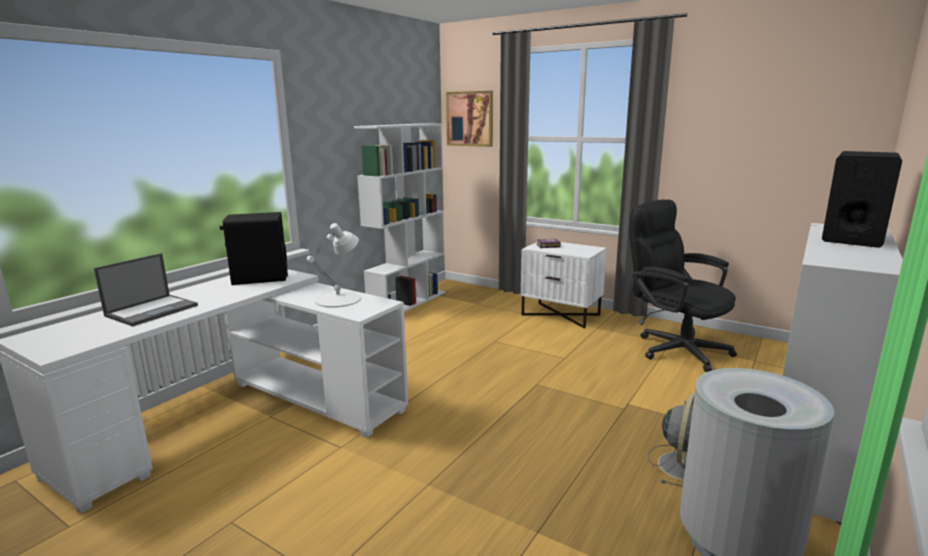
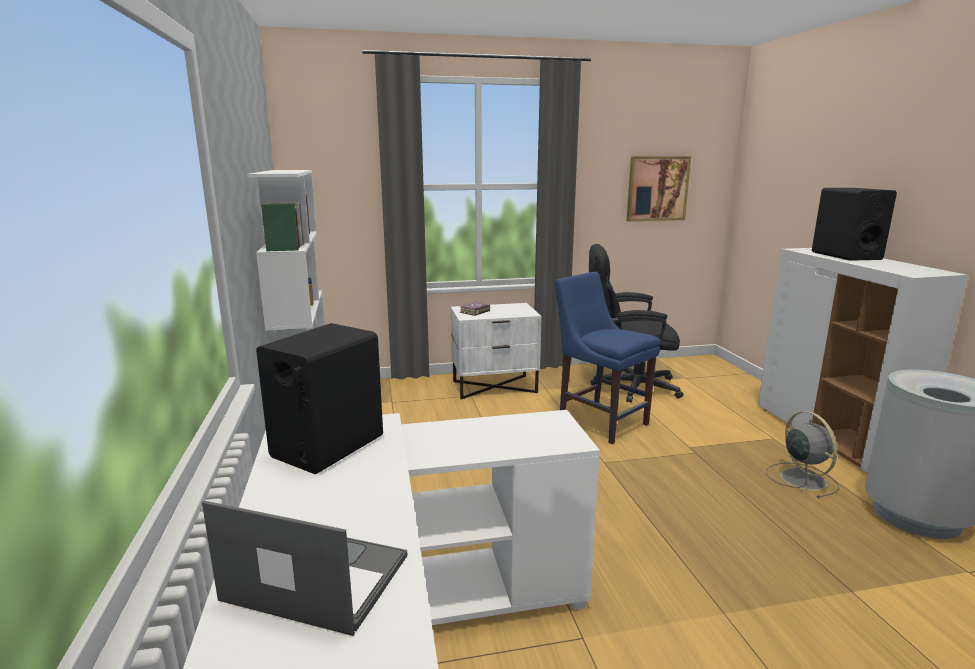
camera: 45 degrees left, 0 degrees up
(152, 310) = (314, 577): laptop -> laptop turned 60 degrees counterclockwise
(339, 299) = (496, 434): white table lamp -> none
(470, 119) = (324, 163): picture -> picture (657, 188)
(592, 361) = (600, 421): none -> blue chair

